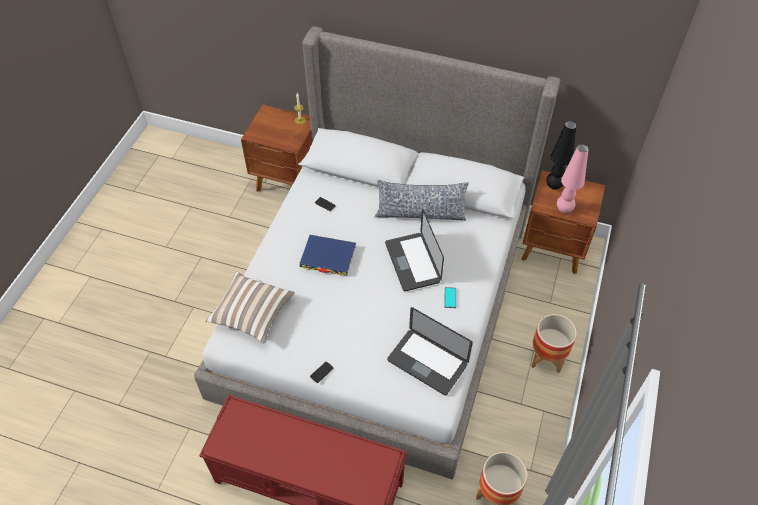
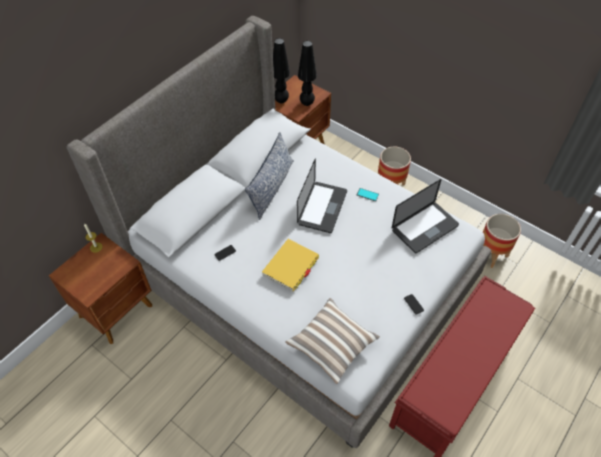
camera: 70 degrees left, 0 degrees up
(328, 257) = (290, 266): blue book -> yellow book
(412, 262) = (322, 208): laptop -> laptop turned 75 degrees counterclockwise
(564, 209) = (307, 103): pink table lamp -> black table lamp

